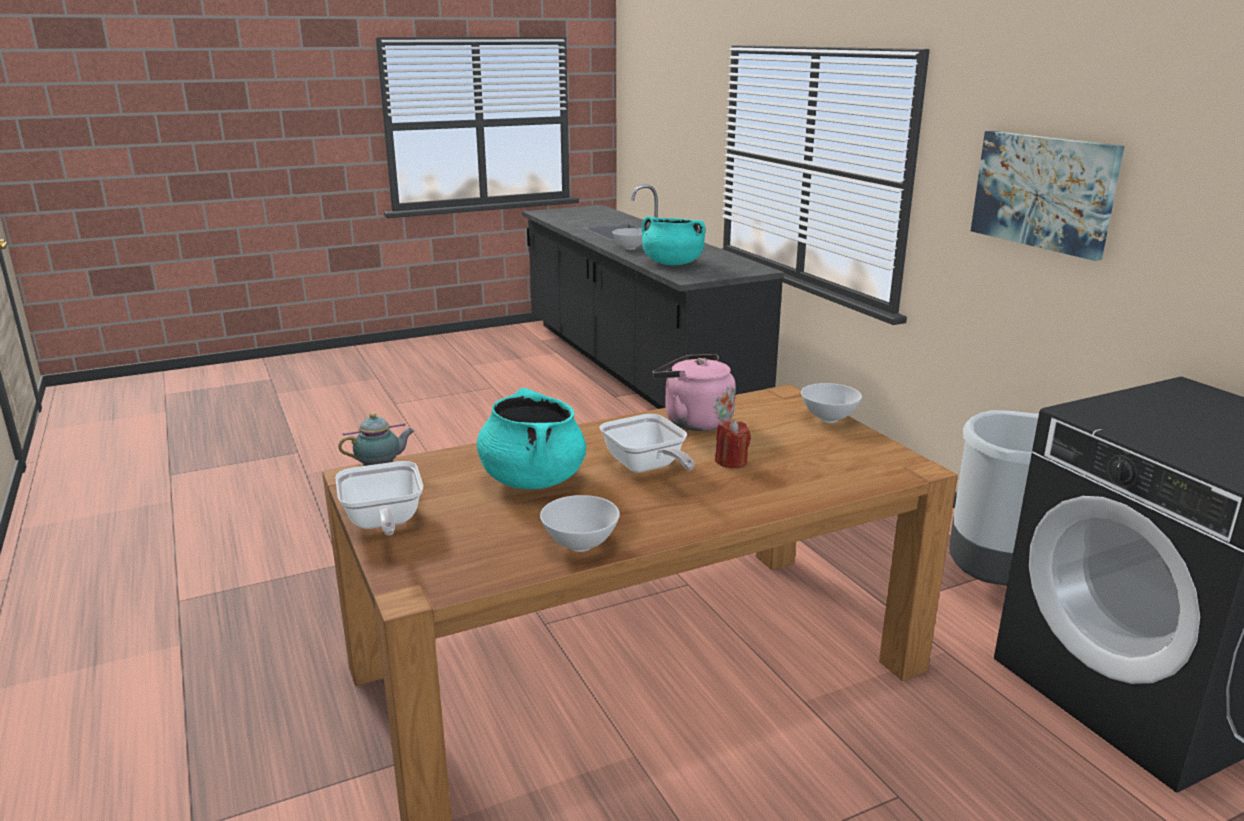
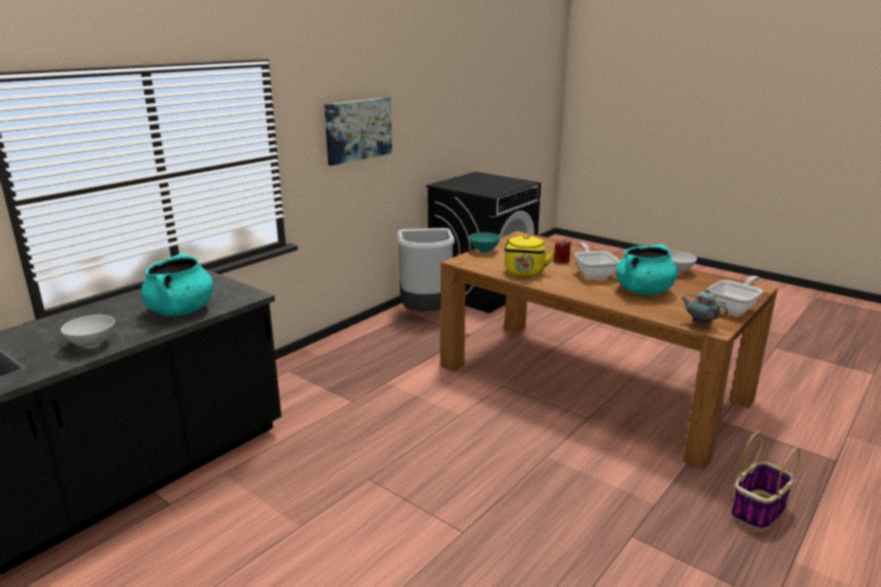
camera: 115 degrees left, 0 degrees up
(249, 666) = (758, 511): none -> basket
(646, 467) = (593, 273): frying pan -> frying pan turned 45 degrees counterclockwise
(694, 421) = (524, 273): pink kettle -> yellow kettle
(828, 419) = (484, 251): white bowl -> turquoise bowl

